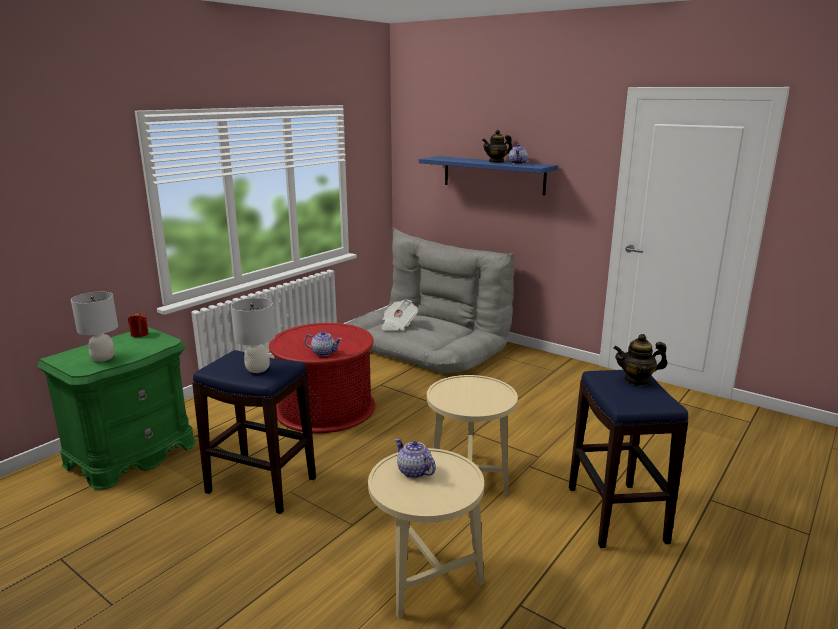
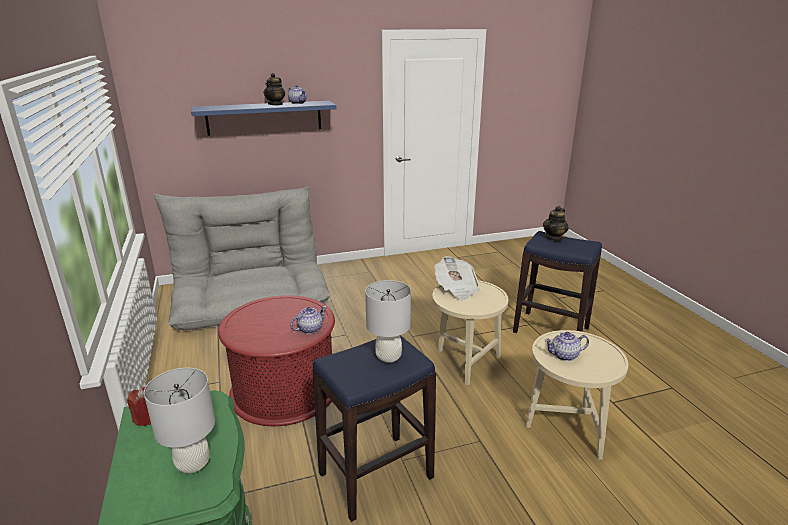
camera: 55 degrees left, 5 degrees up
(398, 325) = (234, 288): newspaper -> newspaper (456, 289)

